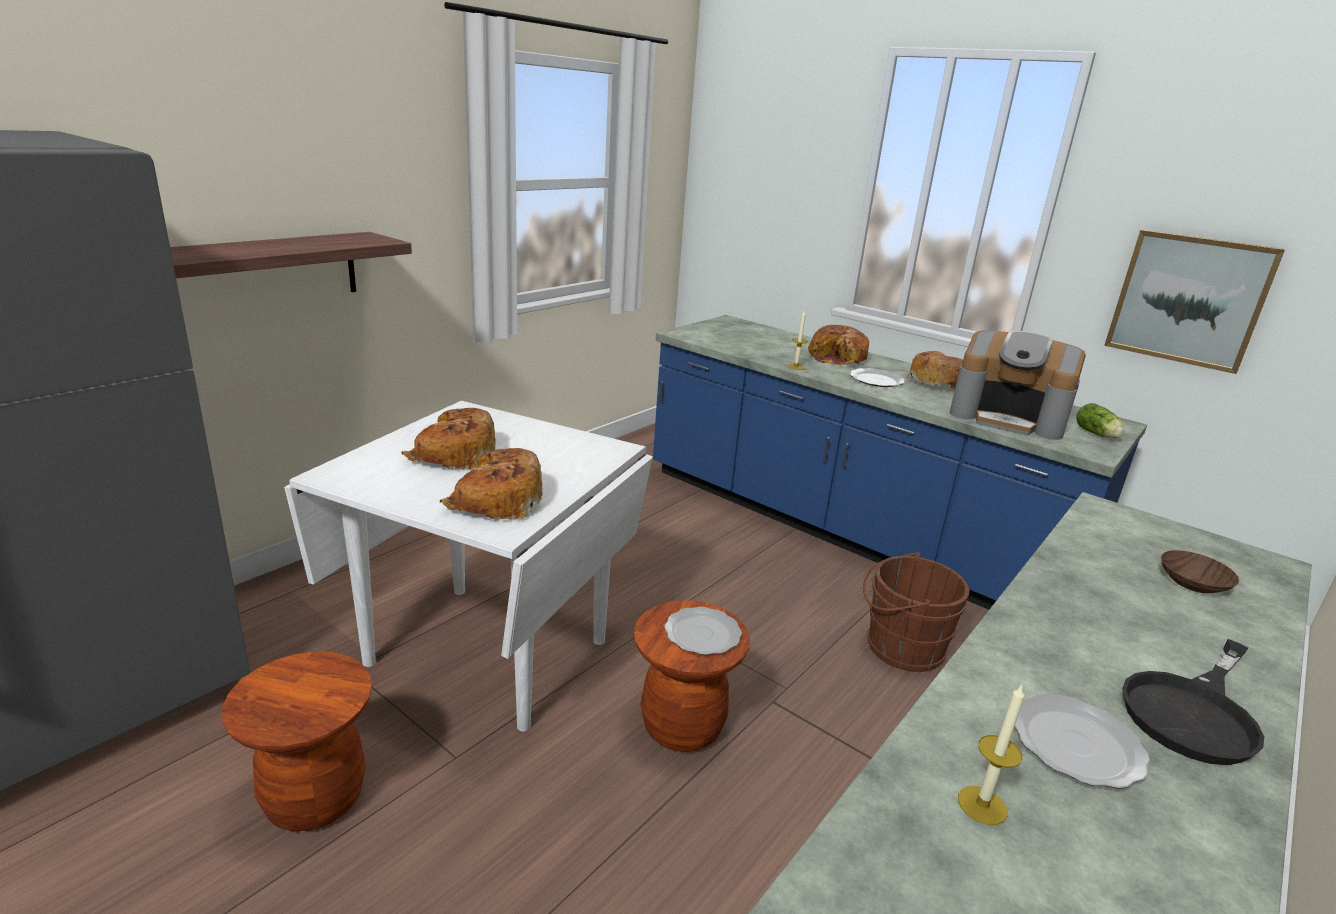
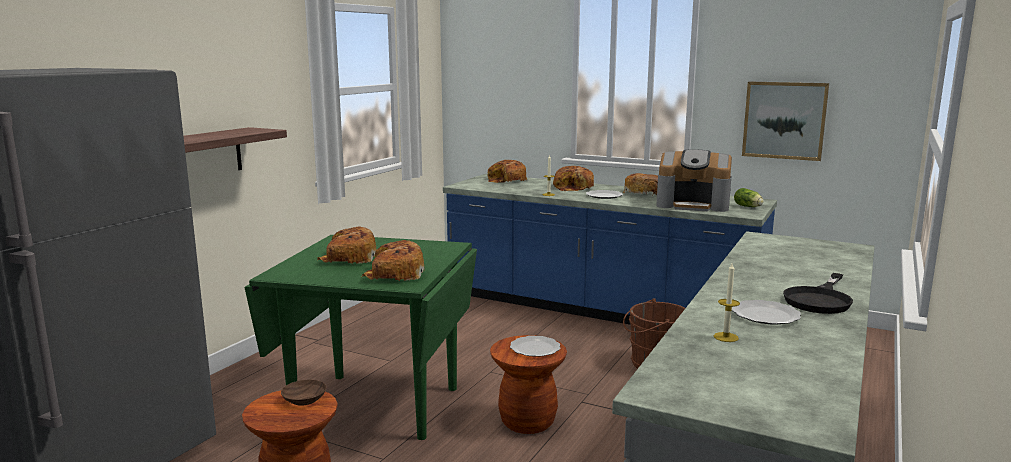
camera: 10 degrees left, 10 degrees down
(486, 653) = (376, 405): white dining table -> green dining table
(749, 331) = (506, 180): none -> bread
(1193, 582) = (813, 258): brown bowl -> brown bowl (305, 399)

